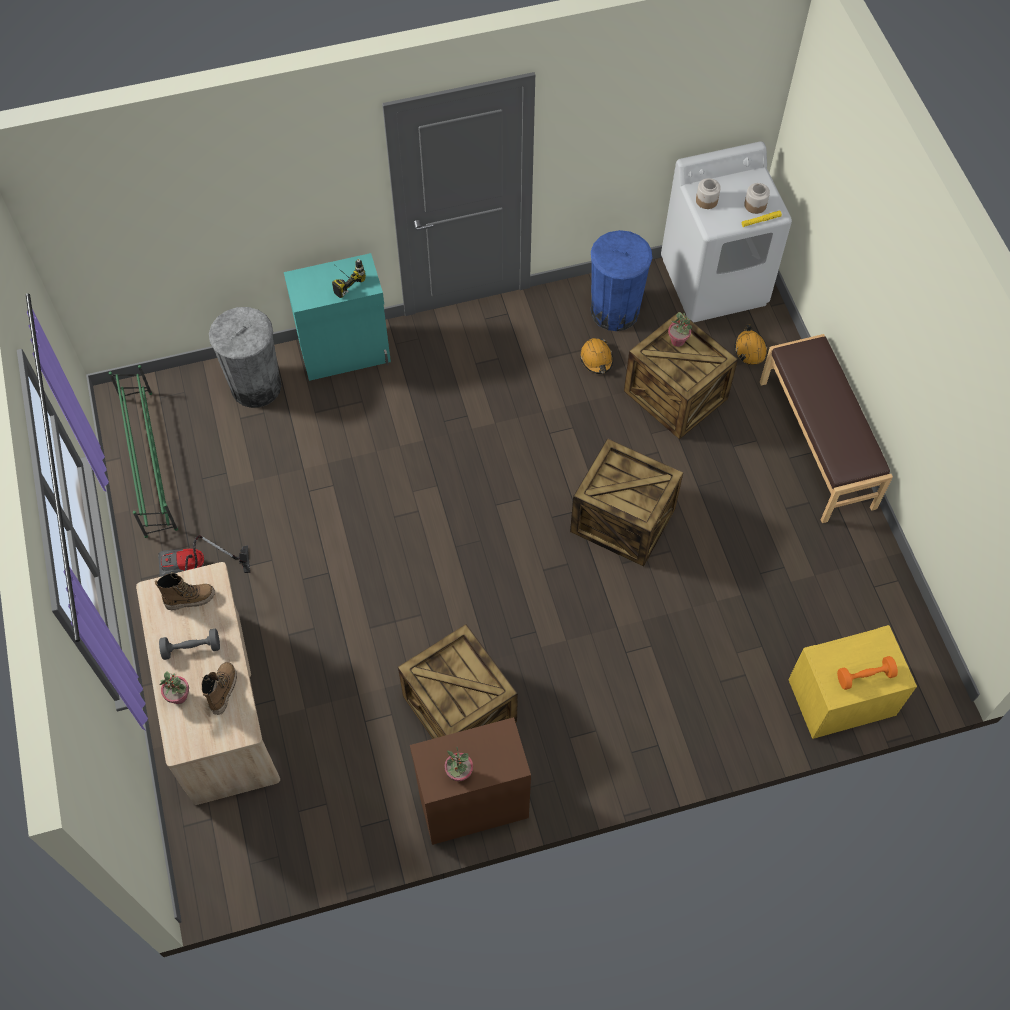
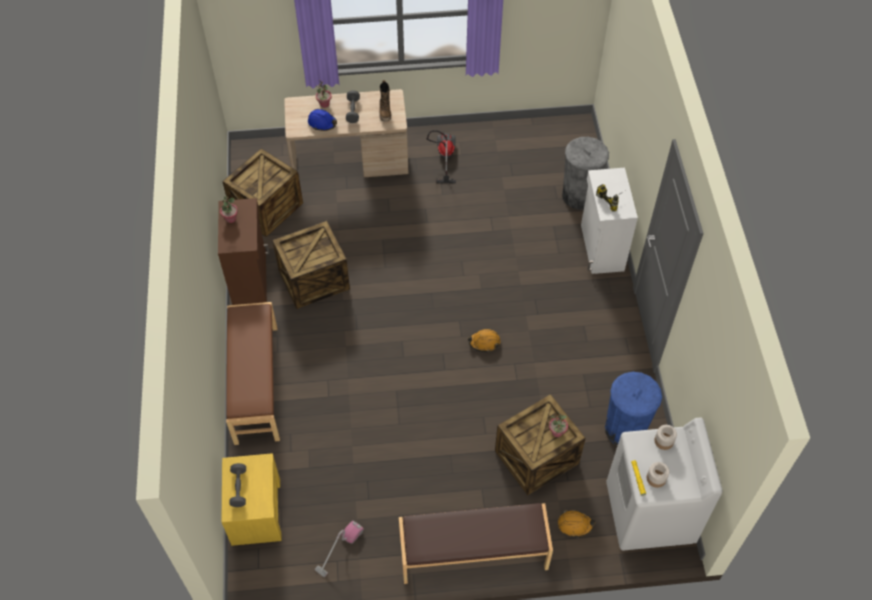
camera: 100 degrees right, 5 degrees down
(148, 462) = (527, 138): green shoe rack -> none
(223, 690) = (322, 123): boot -> blue hard hat
(346, 354) = (601, 248): turquoise cabinet -> white cabinet
(596, 359) = (578, 407): orange hard hat -> orange hard hat (484, 342)
(621, 521) = (430, 397): crate -> crate (266, 207)
(655, 747) = (255, 384): none -> brown bench
(859, 587) = (339, 549): none -> vacuum cleaner
(864, 676) = (239, 488): orange dumbbell -> grey dumbbell

